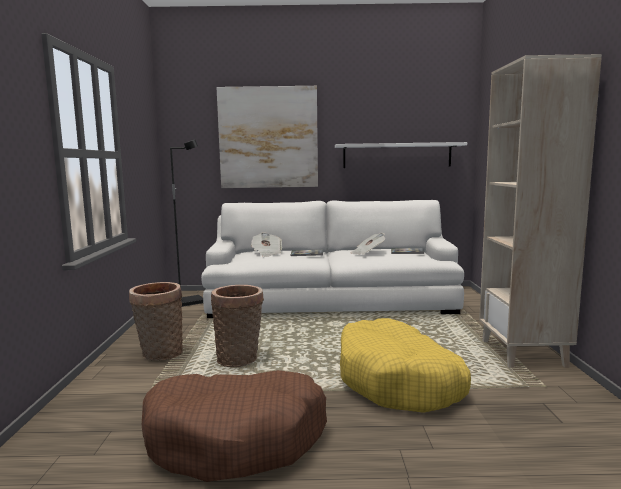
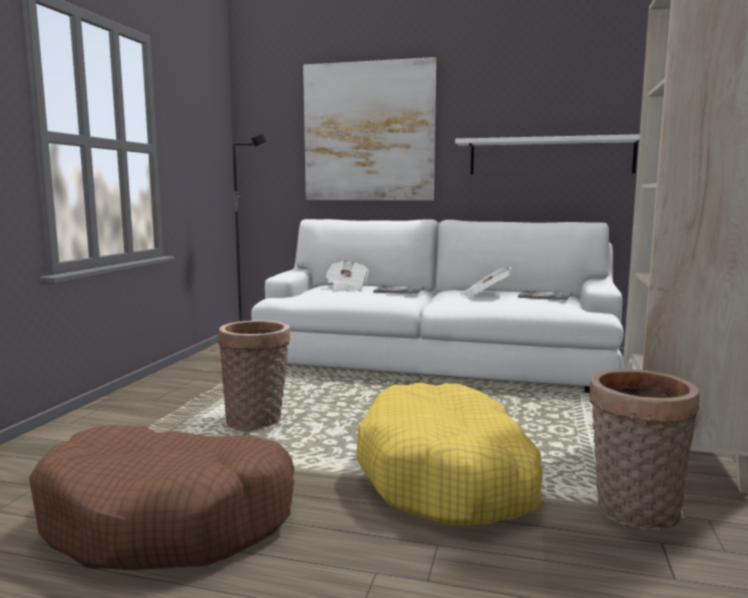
camera: 15 degrees right, 0 degrees up
(160, 354) = (168, 404): basket -> basket (633, 512)

